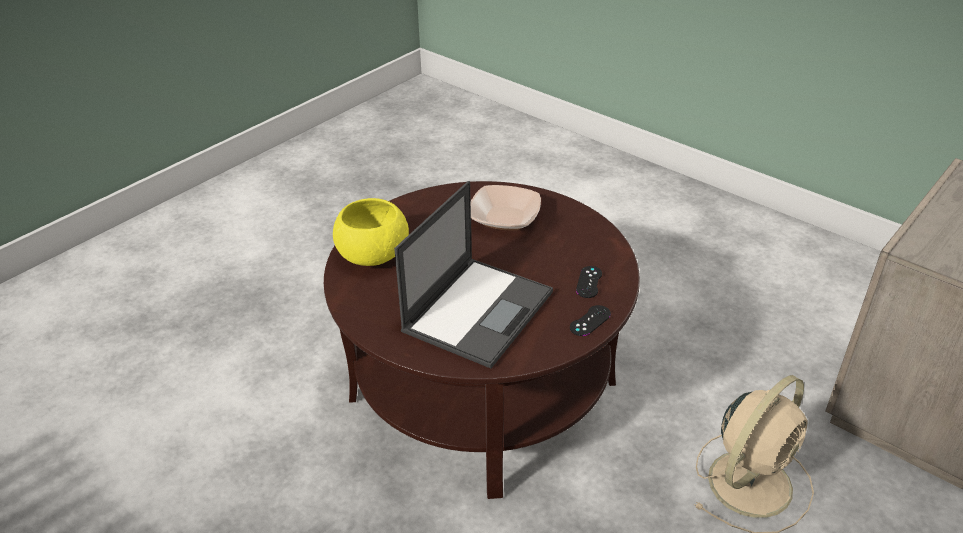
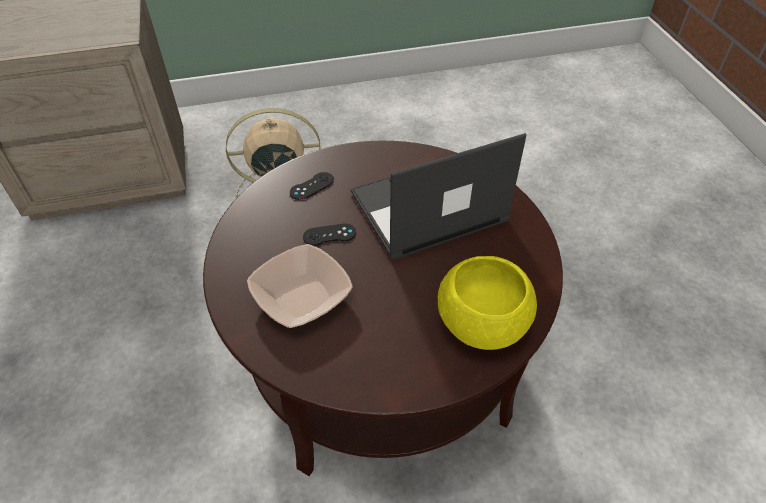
camera: 145 degrees left, 10 degrees up
(590, 321) = (350, 157): black game controller -> black game controller (329, 235)

